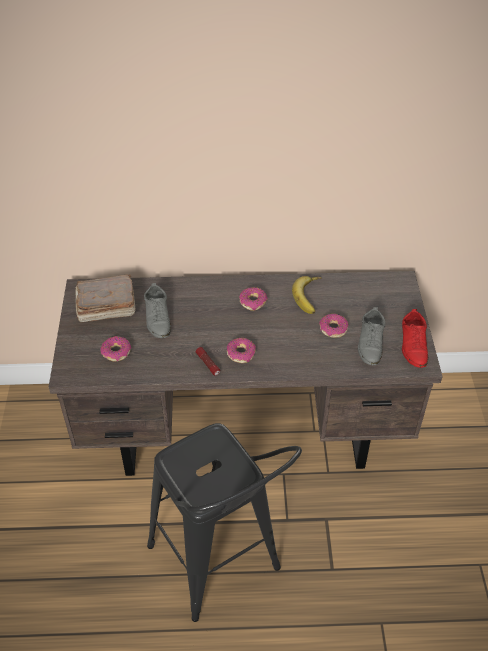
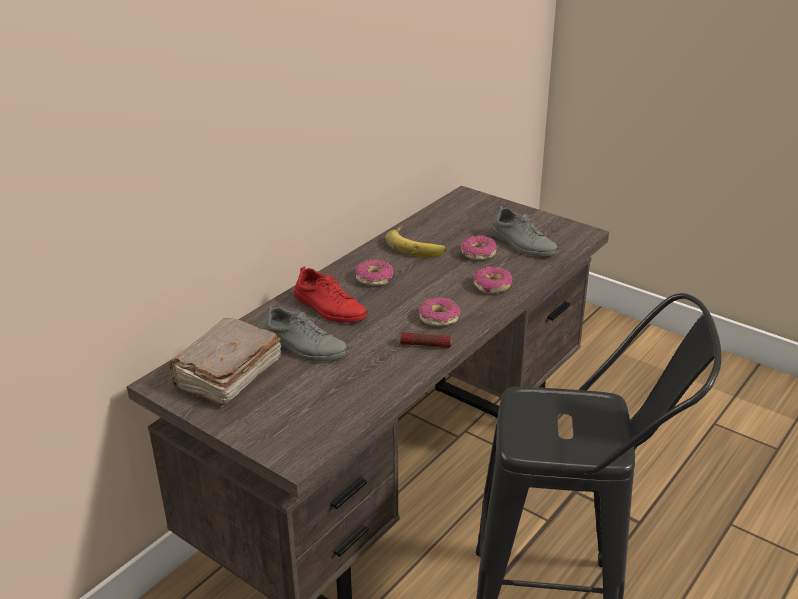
camera: 50 degrees left, 15 degrees down
(116, 352) = (316, 401): donut -> donut (492, 286)
(413, 345) = (553, 226): red shoe -> red shoe (329, 308)

